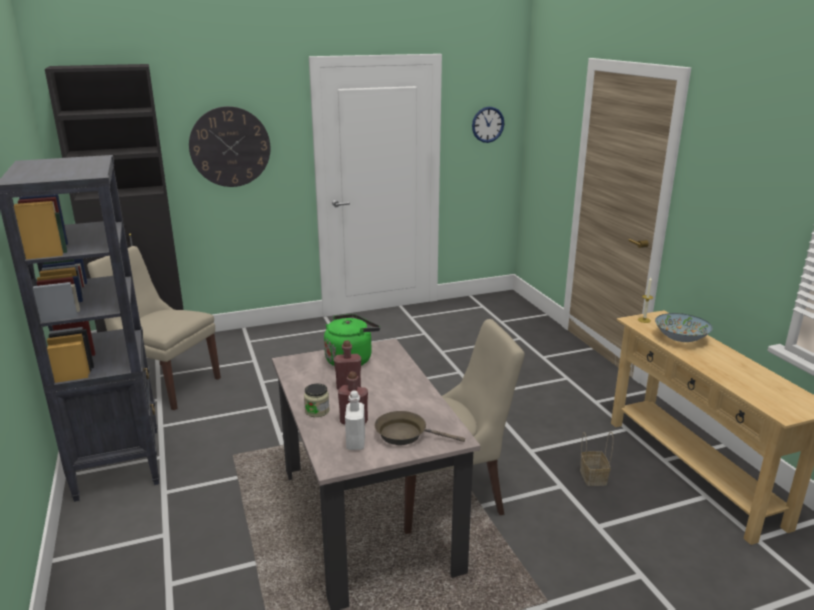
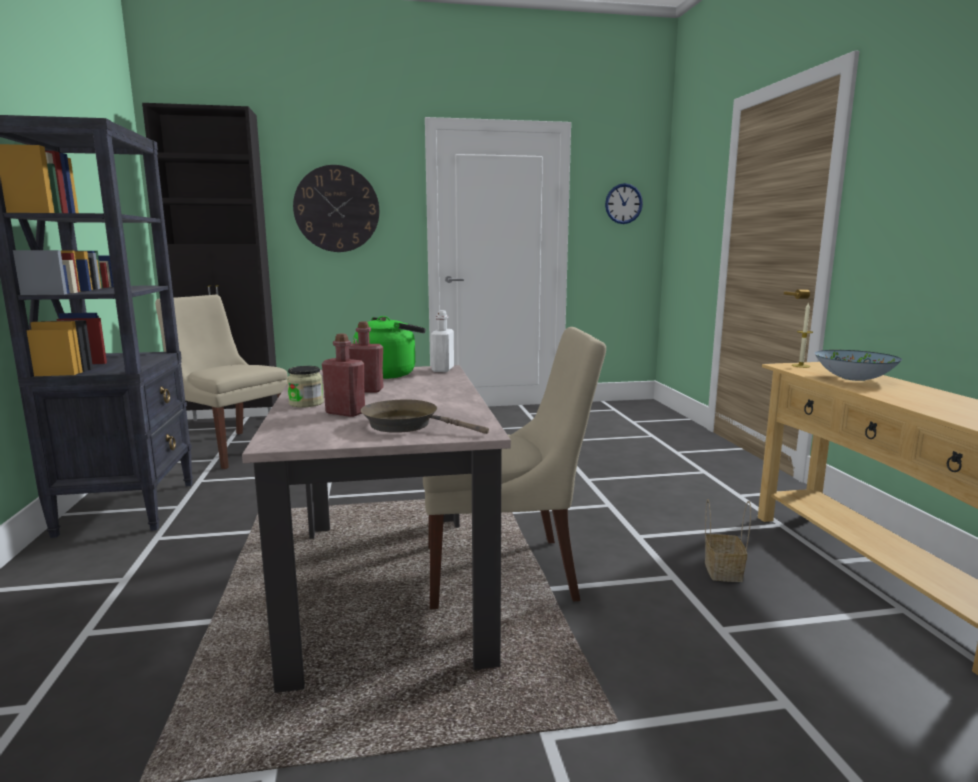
camera: 10 degrees right, 10 degrees down
(355, 443) = (330, 427): white bottle -> white bottle (443, 369)

